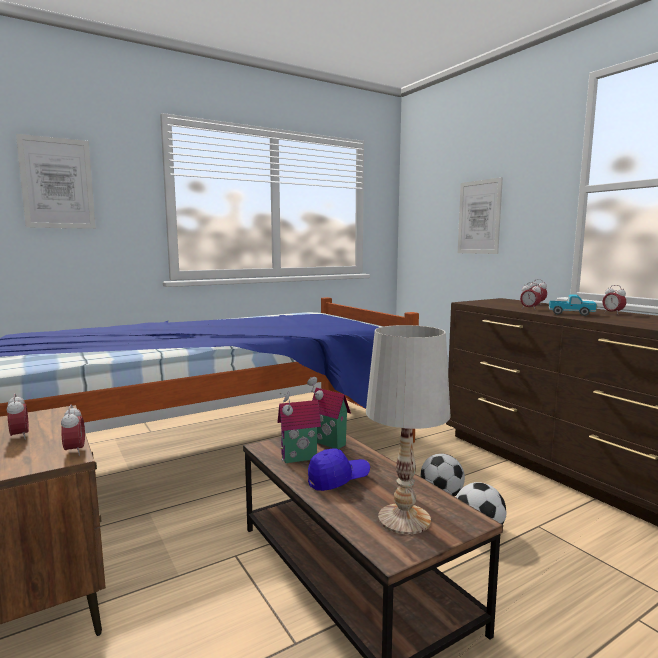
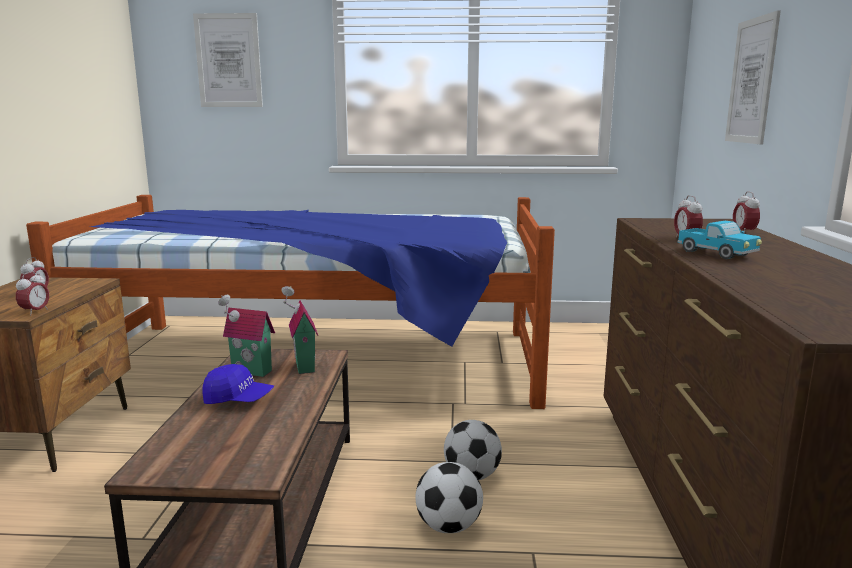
camera: 35 degrees right, 5 degrees up
(403, 519) = (212, 450): white table lamp -> none
(612, 313) = (801, 262): alarm clock -> none

